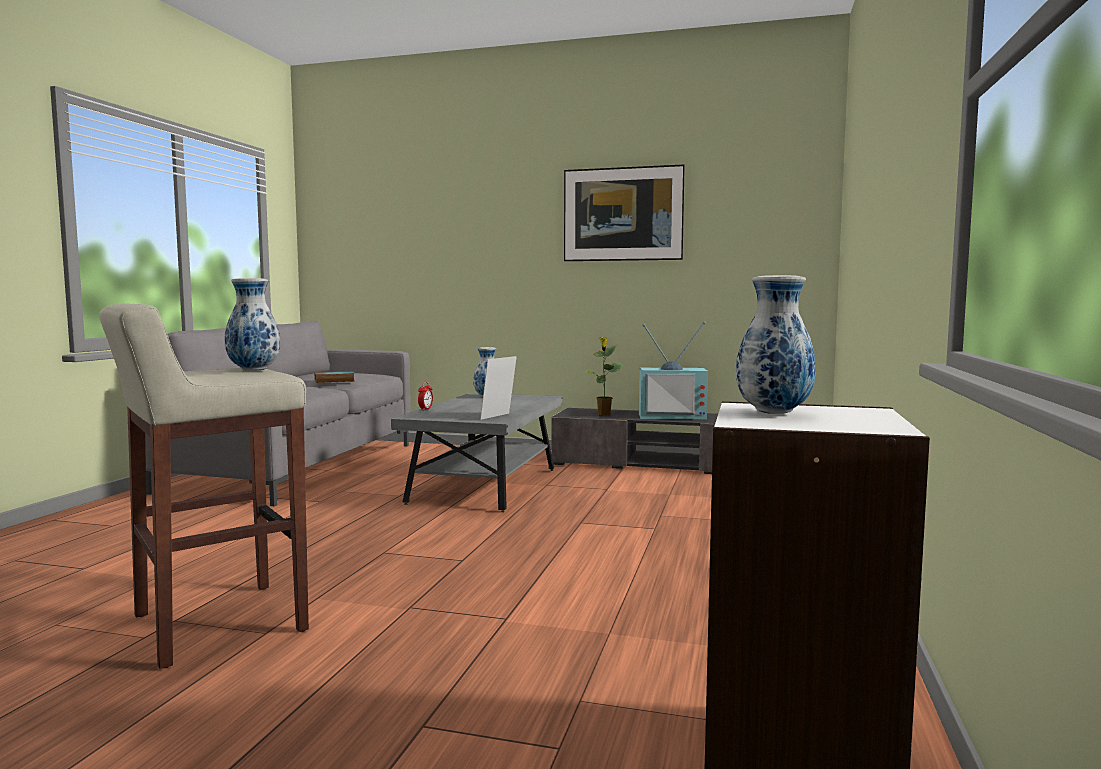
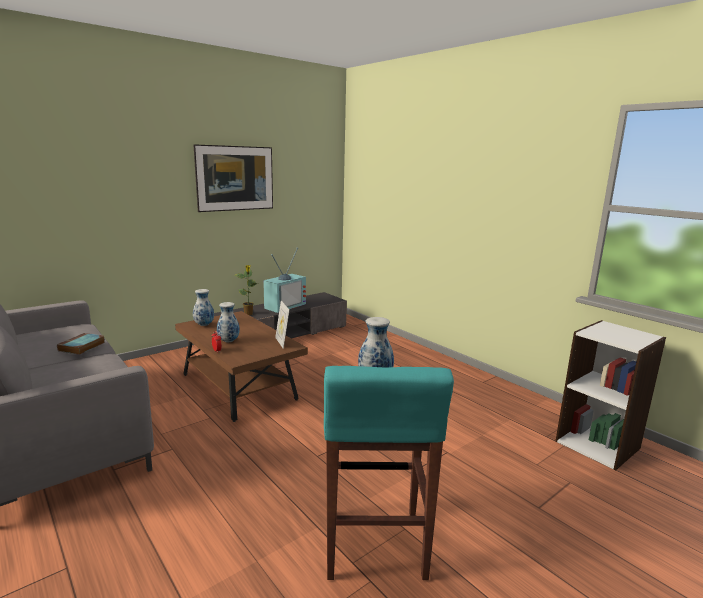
camera: 55 degrees left, 10 degrees up
(216, 623) = (374, 545): beige stool -> turquoise stool
(485, 486) = (239, 387): grey coffee table -> brown coffee table
(773, 412) = (609, 335): vase -> vase (228, 341)

